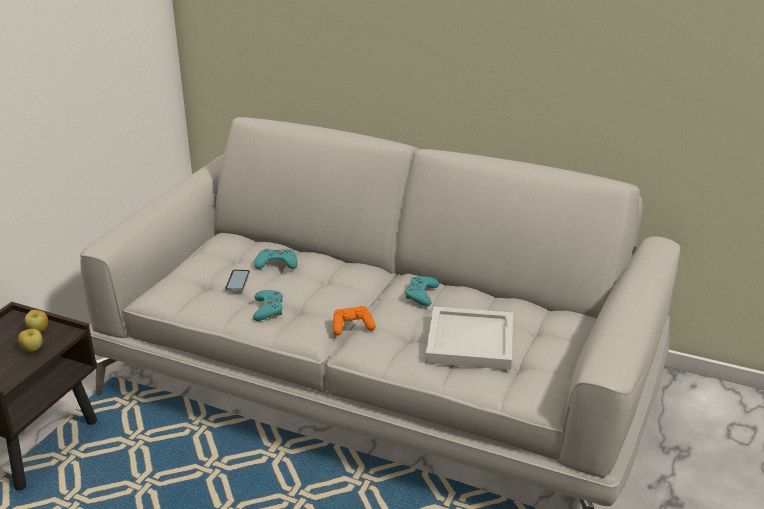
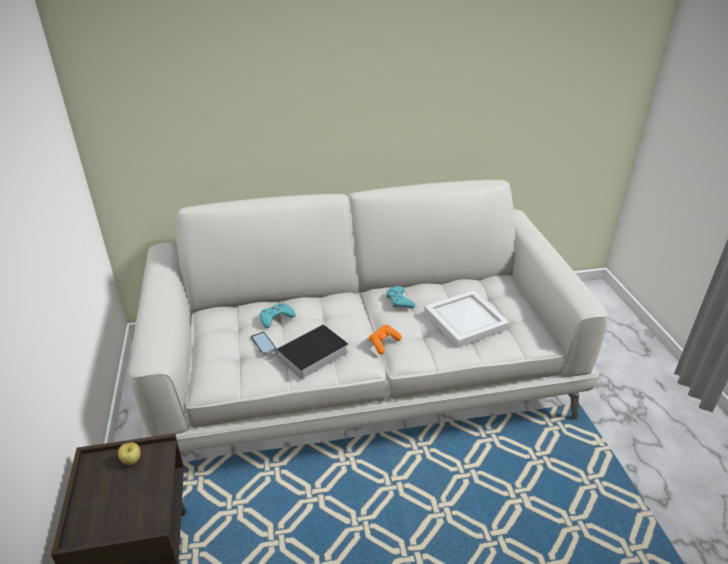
camera: 35 degrees left, 5 degrees up
(33, 349) = (147, 480): apple -> none
(268, 309) = (311, 355): turquoise game controller -> book

